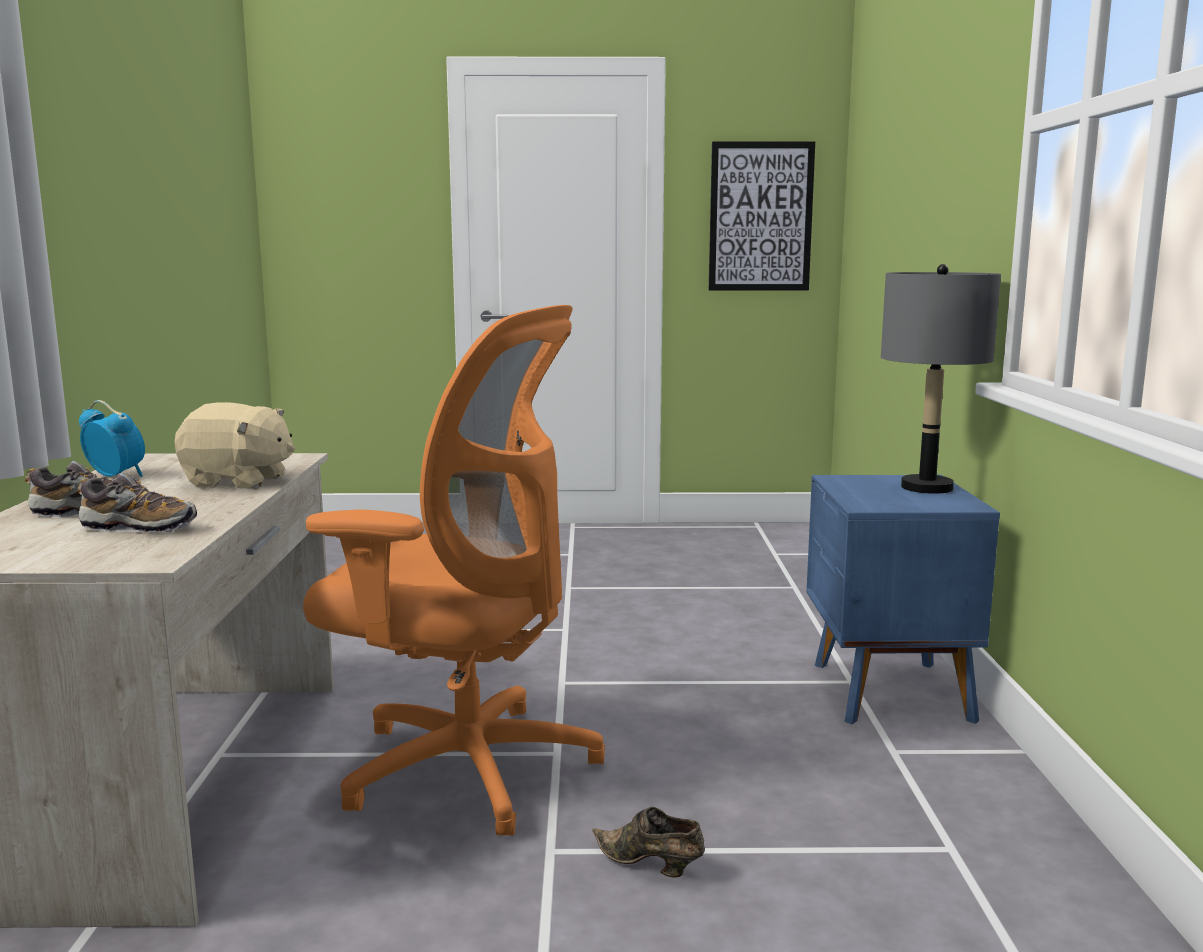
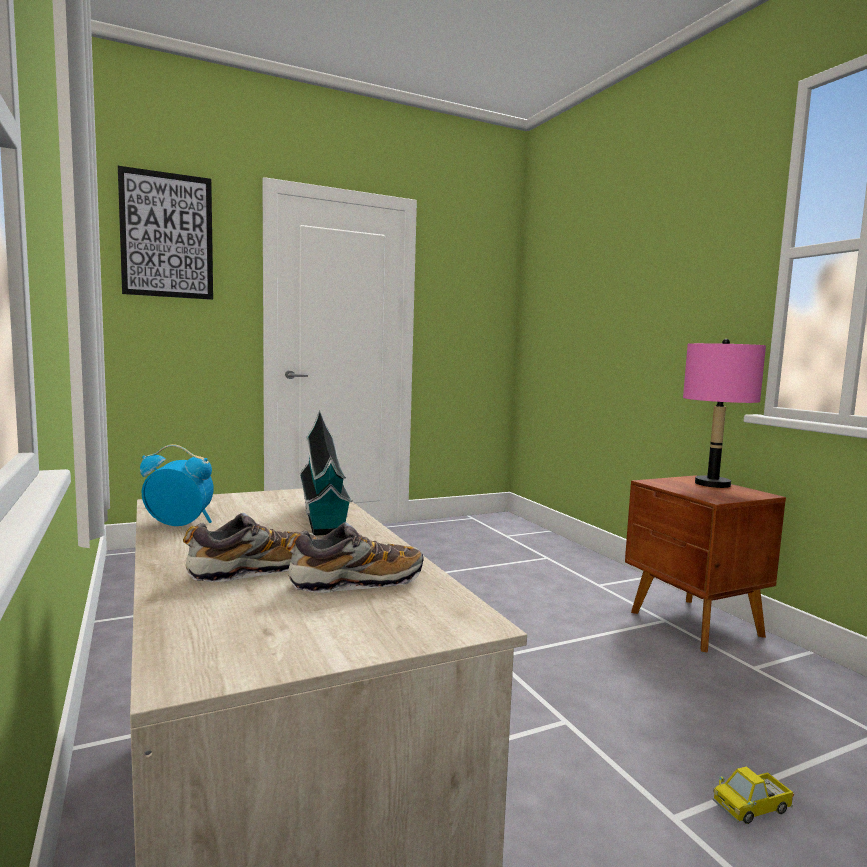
camera: 25 degrees left, 5 degrees down
(238, 481) = (324, 519): beige plush toy -> toy house
(454, 769) = (511, 757): orange office chair -> none
(650, 865) = (751, 808): brown shoe -> toy truck
(760, 217) = (472, 312): picture -> picture (167, 235)
(888, 692) = (695, 624): blue nightstand -> brown nightstand
(927, 488) = (713, 484): grey table lamp -> pink table lamp

